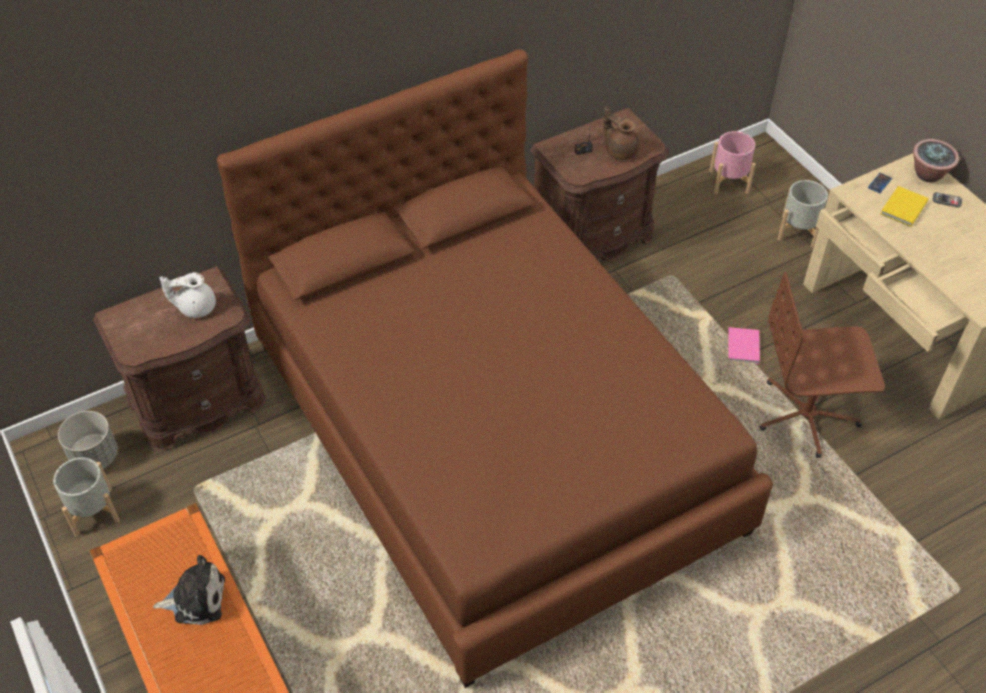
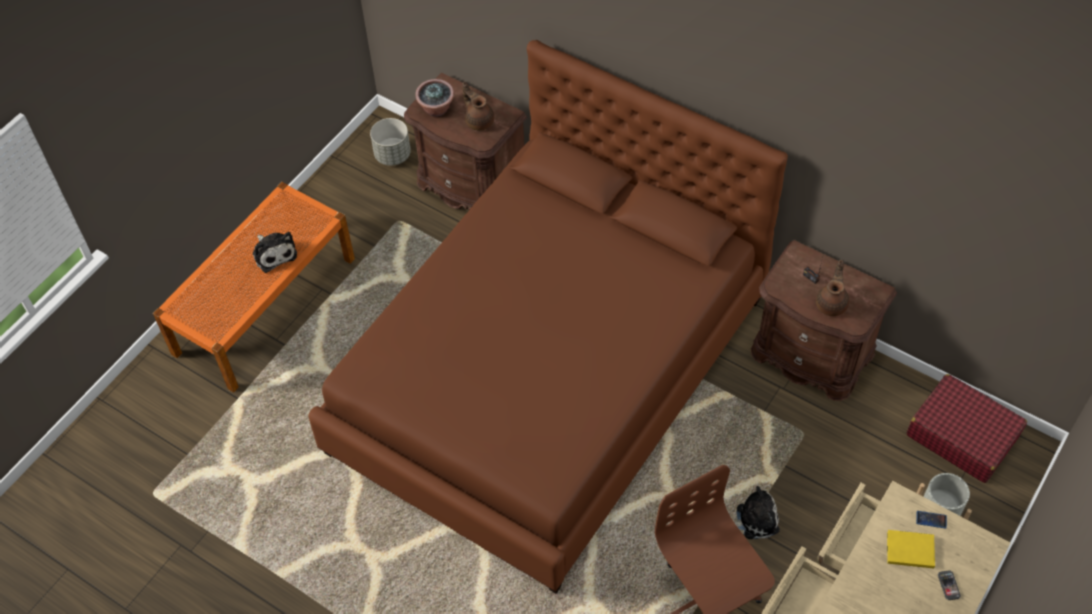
camera: 65 degrees right, 5 degrees up
(94, 511) = (351, 179): grey planter -> none
(195, 307) = (479, 120): white teapot -> brown teapot
(729, 182) = (961, 435): pink planter -> red suitcase
(742, 348) = (754, 519): pink book -> plush toy
(928, 174) = (976, 559): potted plant -> potted plant (436, 109)

